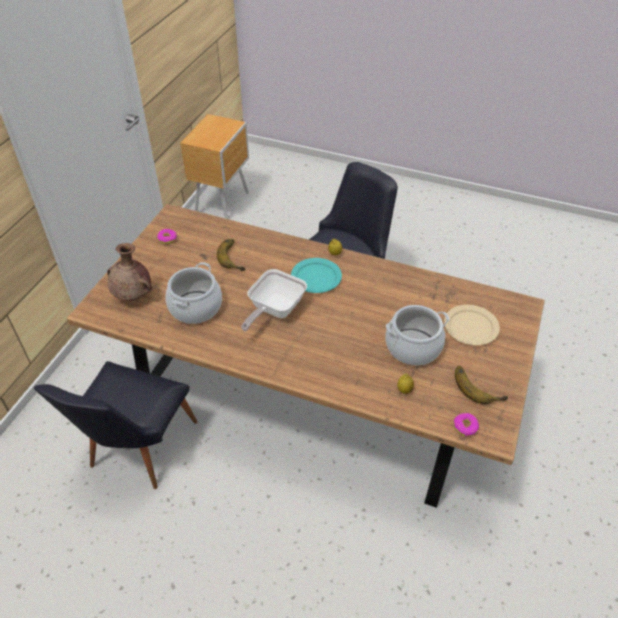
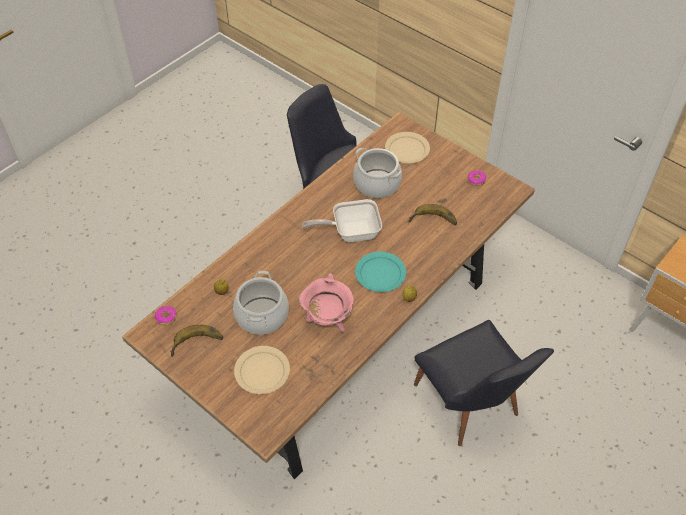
camera: 110 degrees right, 5 degrees up
(134, 296) = (407, 150): brown vase -> beige plate
(274, 310) = (351, 232): frying pan -> frying pan turned 60 degrees counterclockwise
(389, 299) = (327, 320): none -> pink cooking pot

